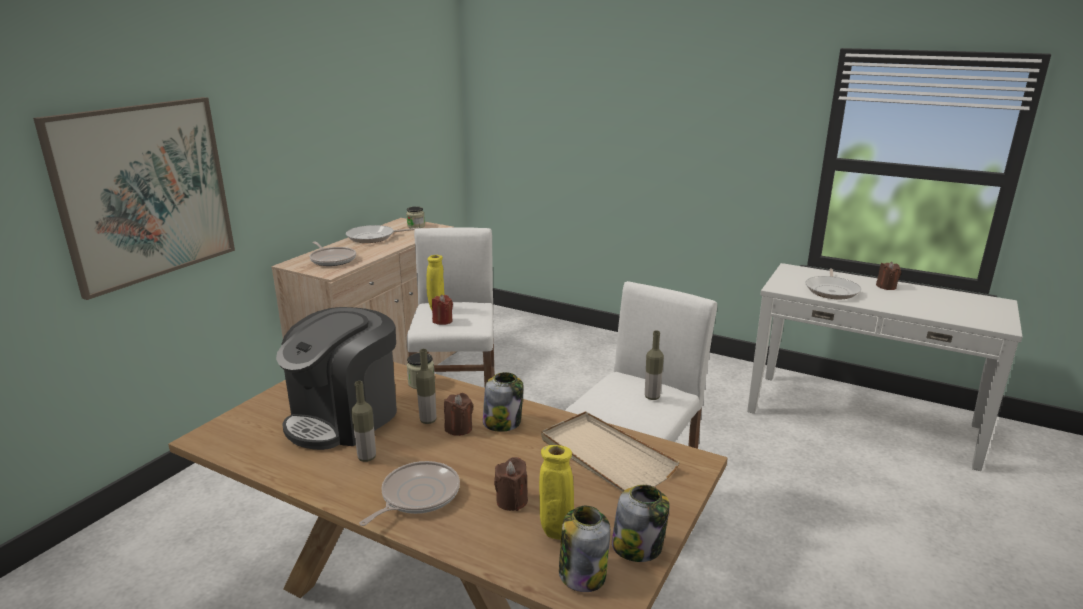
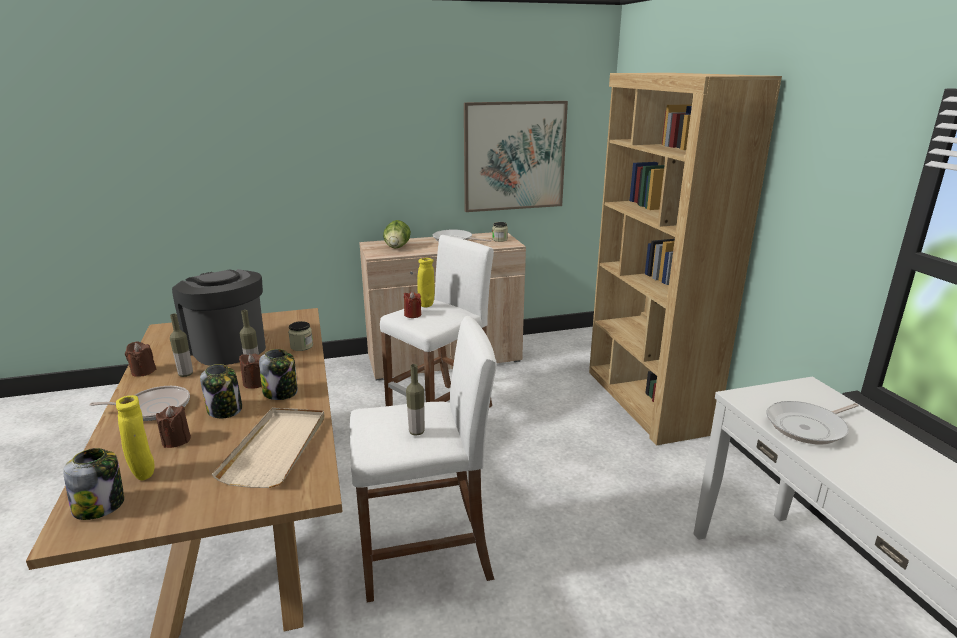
camera: 45 degrees right, 0 degrees up
(145, 192) = (262, 169): picture -> picture (514, 156)
(332, 259) = (397, 247): frying pan -> lettuce
(344, 418) = (227, 347): coffee machine -> coffee machine turned 60 degrees clockwise
(597, 342) = (646, 401): none -> brown bookcase
(638, 546) = (154, 515): jar -> jar (225, 410)
(886, 286) = (908, 456): brown candle -> brown candle (143, 371)

